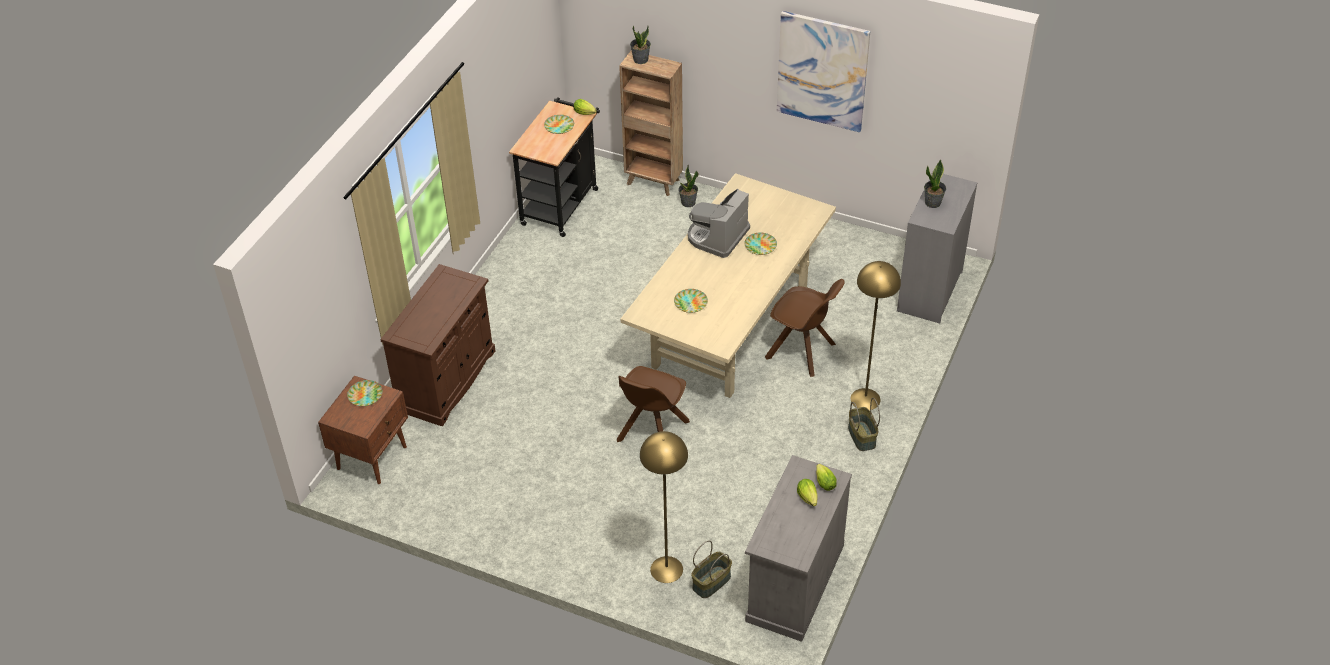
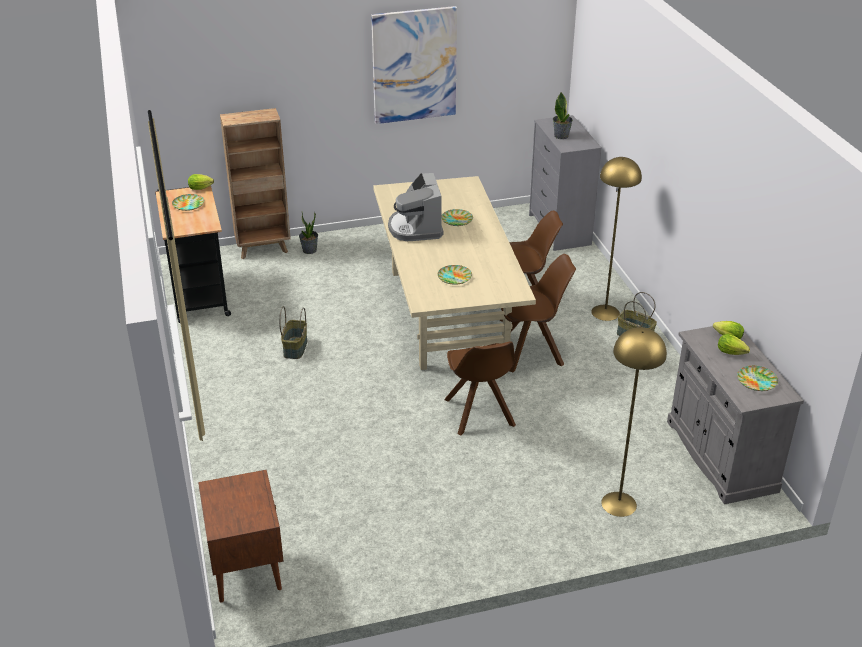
camera: 40 degrees left, 10 degrees down
(365, 395) = (231, 492): plate -> plate (757, 381)
(447, 380) = (248, 469): brown cabinet -> none
(640, 59) = (237, 116): potted plant -> none
(711, 581) = (663, 492): basket -> basket (295, 348)
(756, 402) = (532, 353): none -> brown chair

